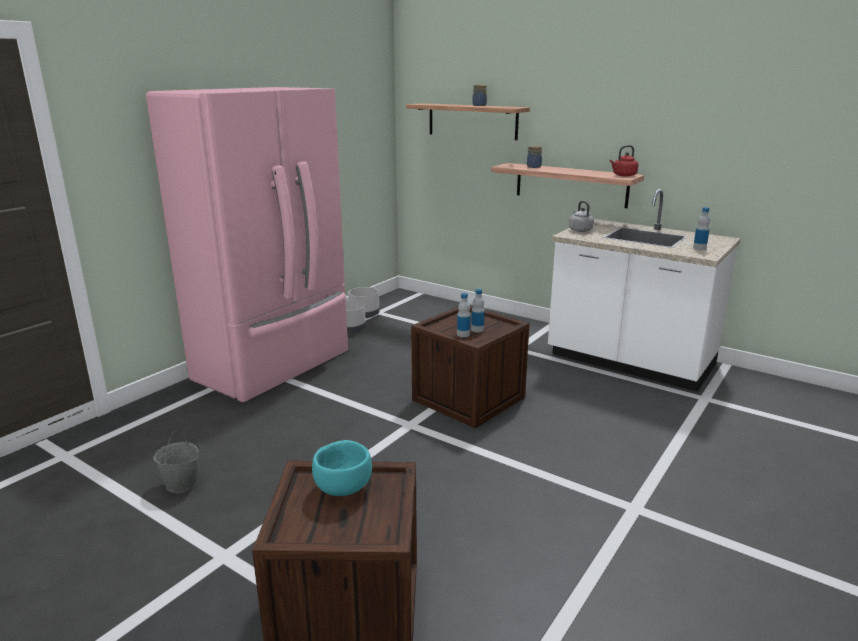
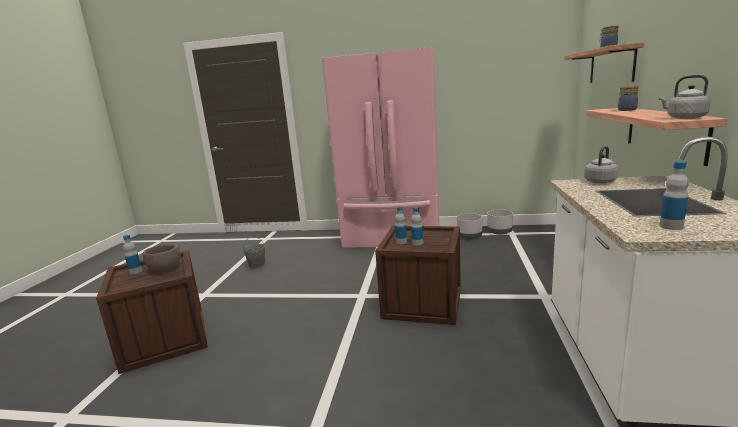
camera: 65 degrees right, 5 degrees down
(311, 520) = (135, 271): none -> bottle
(343, 488) = (165, 269): turquoise bowl -> brown bowl
(623, 175) = (684, 118): red kettle -> grey kettle

